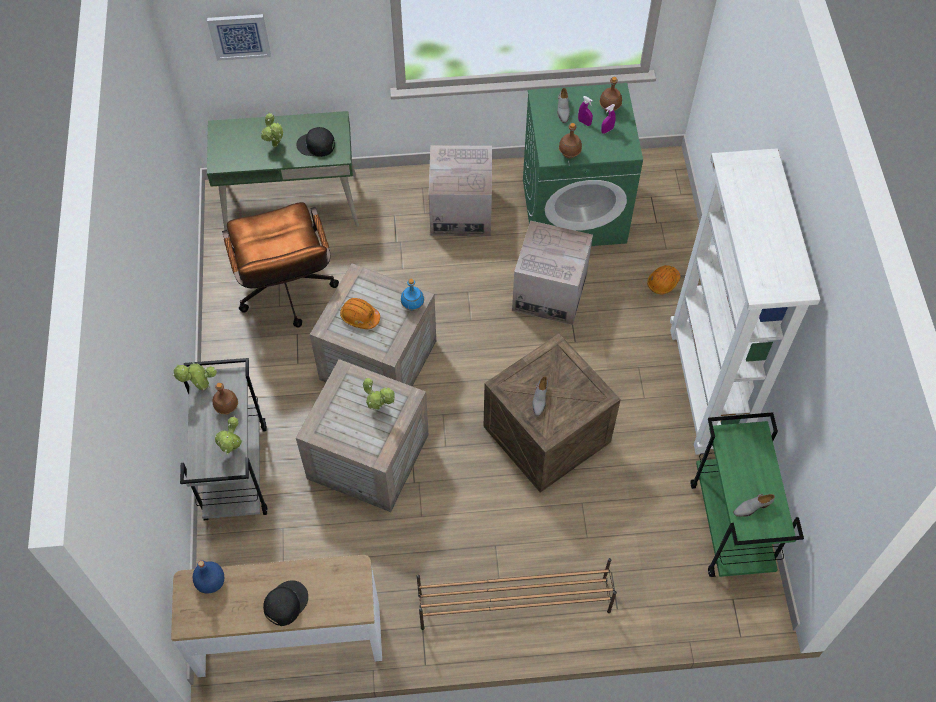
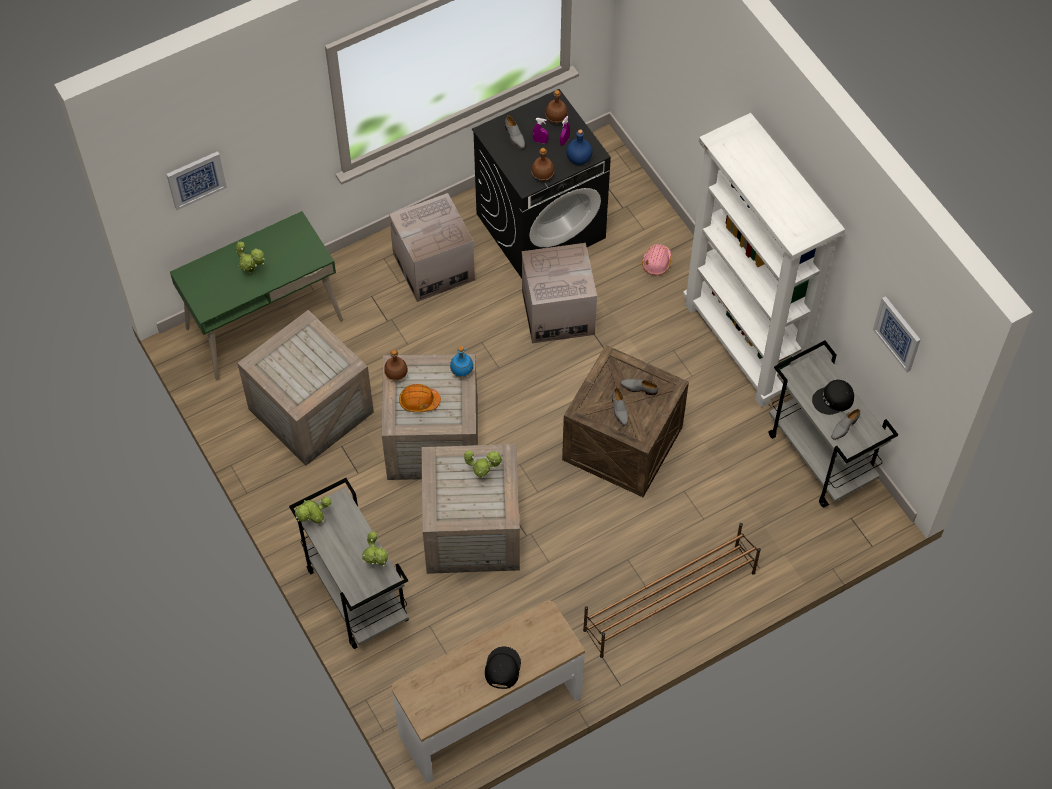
camera: 25 degrees left, 0 degrees up
(211, 583) = (428, 680): blue bottle -> blue bottle (579, 159)
(227, 409) = (350, 531): brown bottle -> brown bottle (396, 376)
(287, 294) = (311, 412): brown office chair -> crate
(316, 145) = (291, 256): black cap -> black cap (833, 400)
(569, 386) = (639, 388): none -> grey shoe
(574, 210) = (541, 225): green washing machine -> black washing machine
(663, 282) = (656, 262): orange hard hat -> pink hard hat
(731, 527) = (821, 458): green cart -> grey cart
(835, 433) = (898, 333): none -> picture

